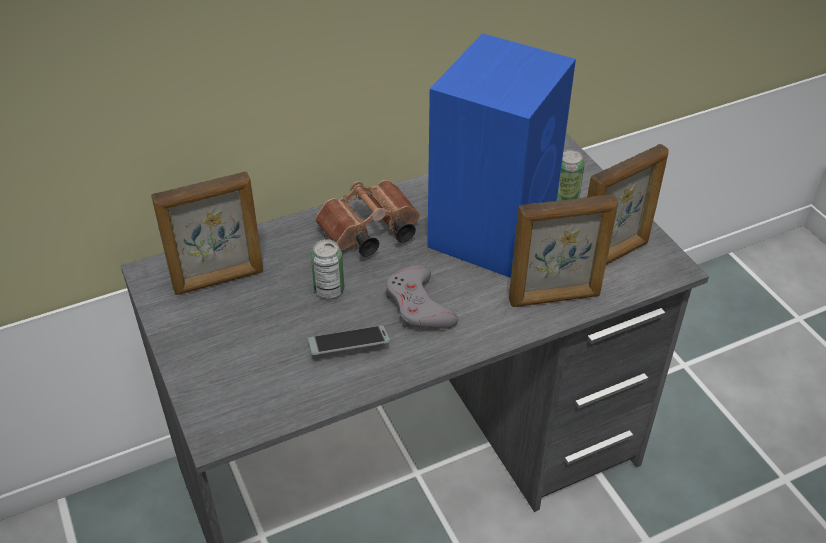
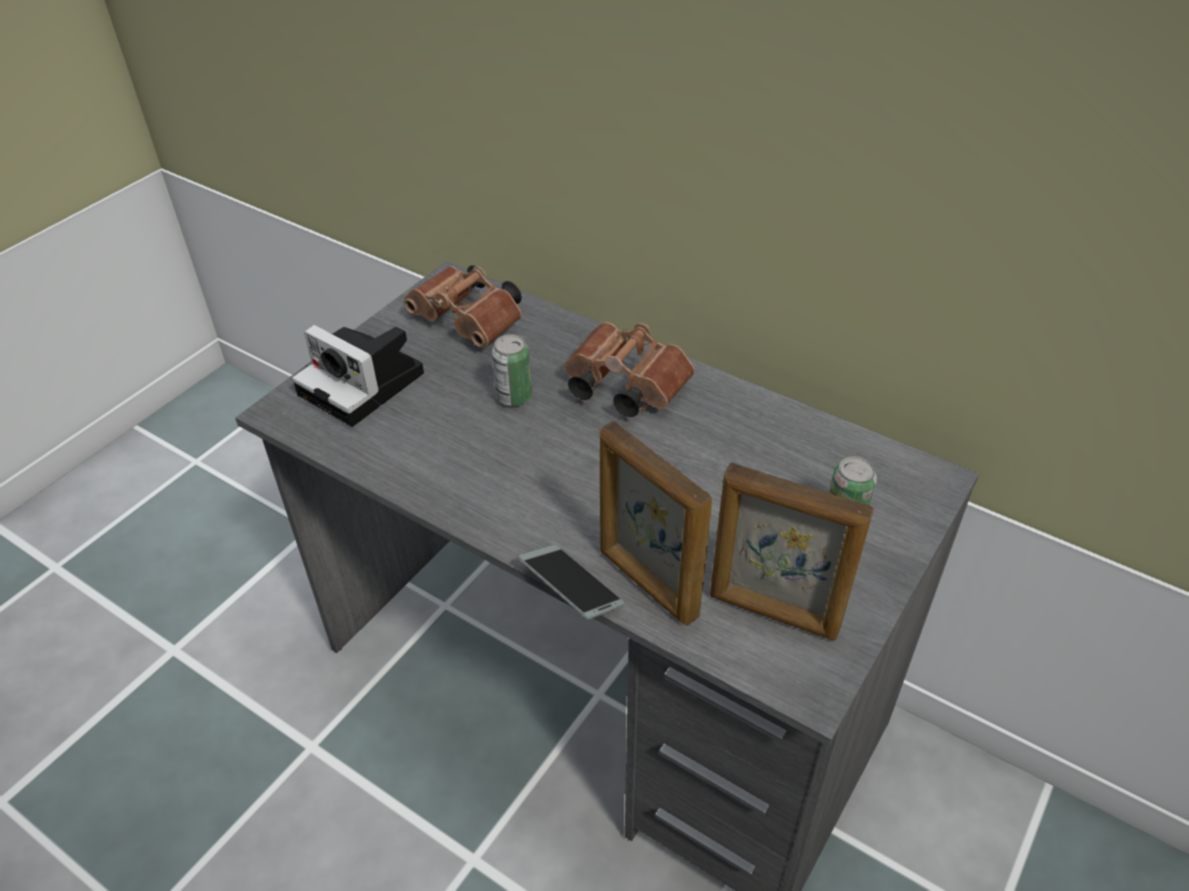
camera: 60 degrees right, 0 degrees up
(219, 280) = (471, 323): picture frame -> brown binoculars
(235, 368) = (366, 384): none -> camera
(349, 346) = (445, 445): phone -> phone (571, 588)
(419, 306) = (542, 471): grey game controller -> none
(493, 229) = (720, 480): blue speaker -> none

